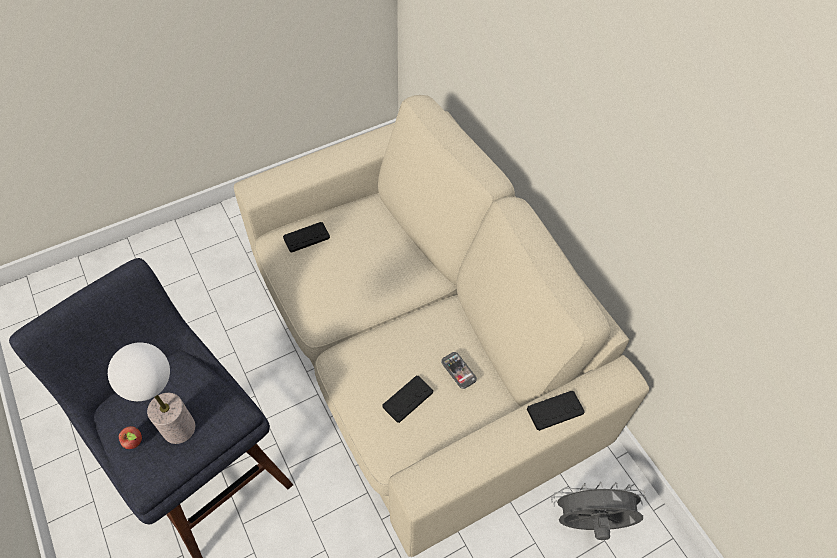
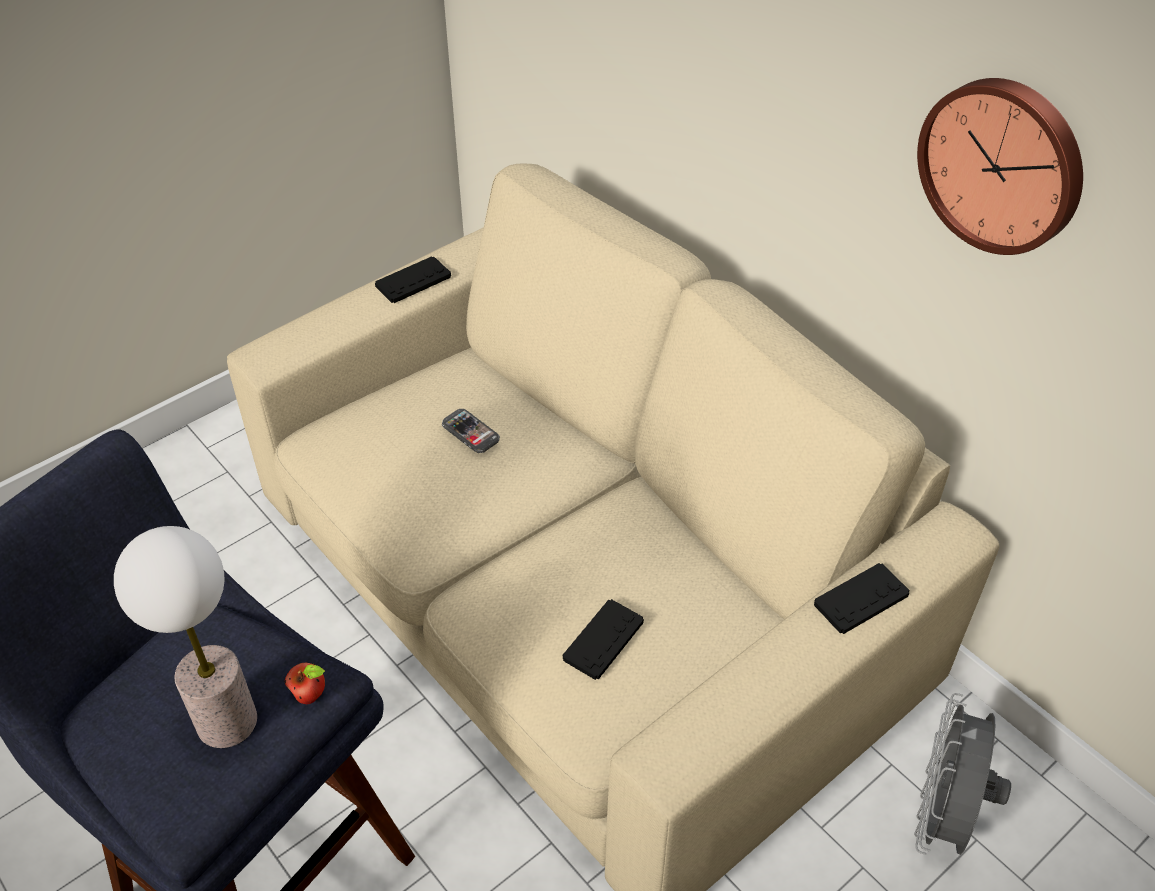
camera: 10 degrees left, 10 degrees down
(135, 442) = (151, 759): apple -> apple (311, 695)
(306, 237) = (366, 425): black game controller -> black game controller (413, 281)
(458, 370) = (676, 583): phone -> phone (470, 432)
(589, 523) = (942, 816): grey fan -> grey fan turned 60 degrees counterclockwise
(682, 189) = (1003, 164): none -> wall clock

